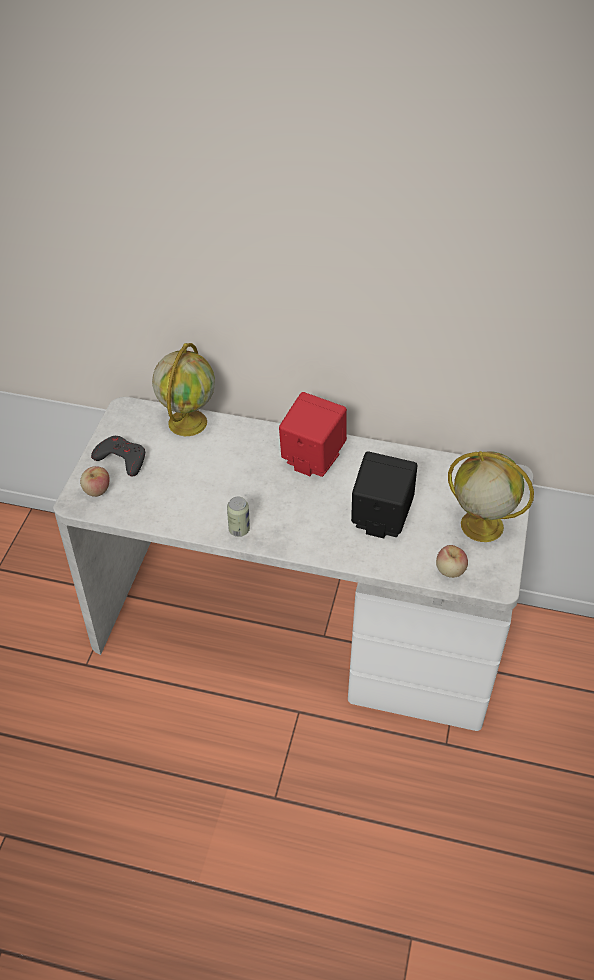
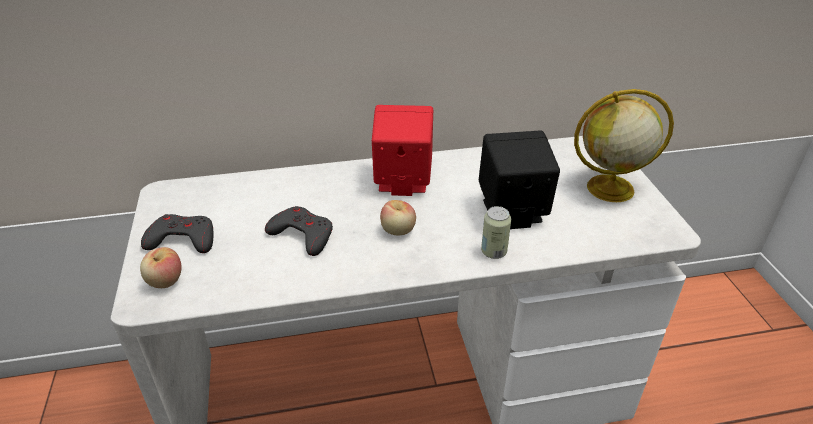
camera: 25 degrees left, 10 degrees down
(187, 421) = (244, 184): globe -> none
(207, 484) = (302, 235): none -> grey game controller
(239, 530) = (370, 268): can -> can (493, 252)
(450, 570) = (618, 235): apple -> apple (398, 230)

